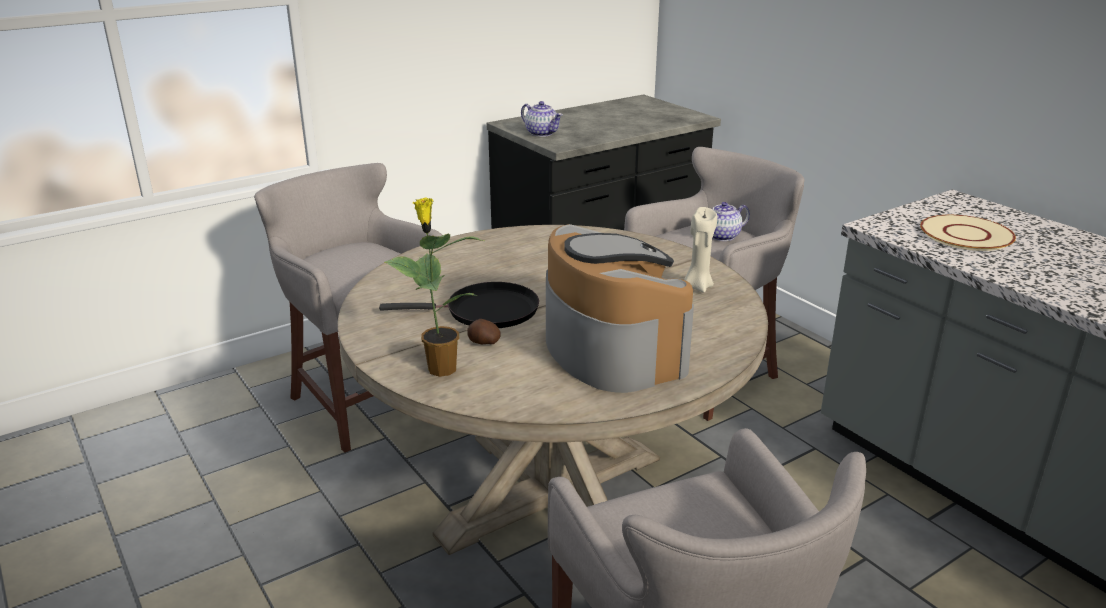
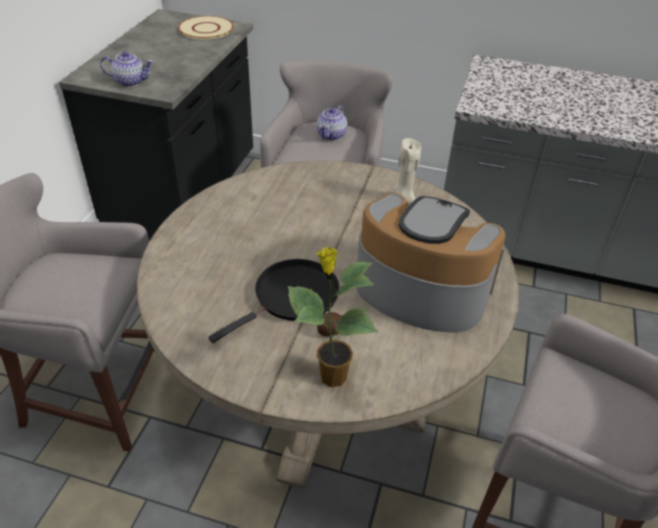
camera: 40 degrees left, 15 degrees up
(965, 234) = (527, 95): beige plate -> beige plate (205, 29)

